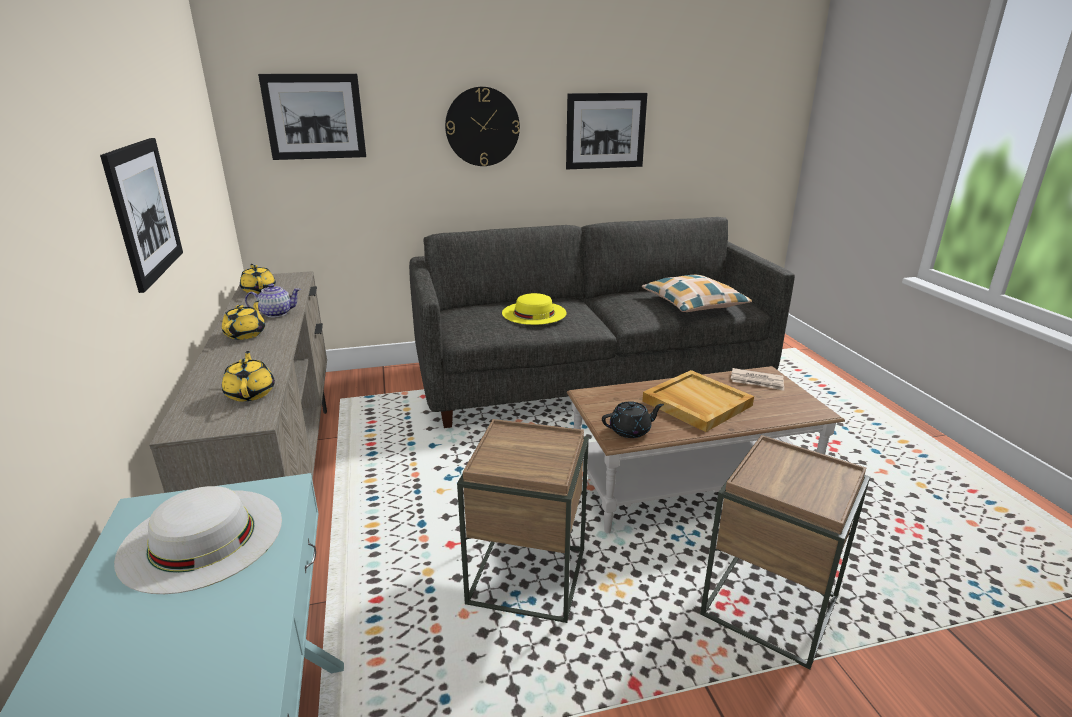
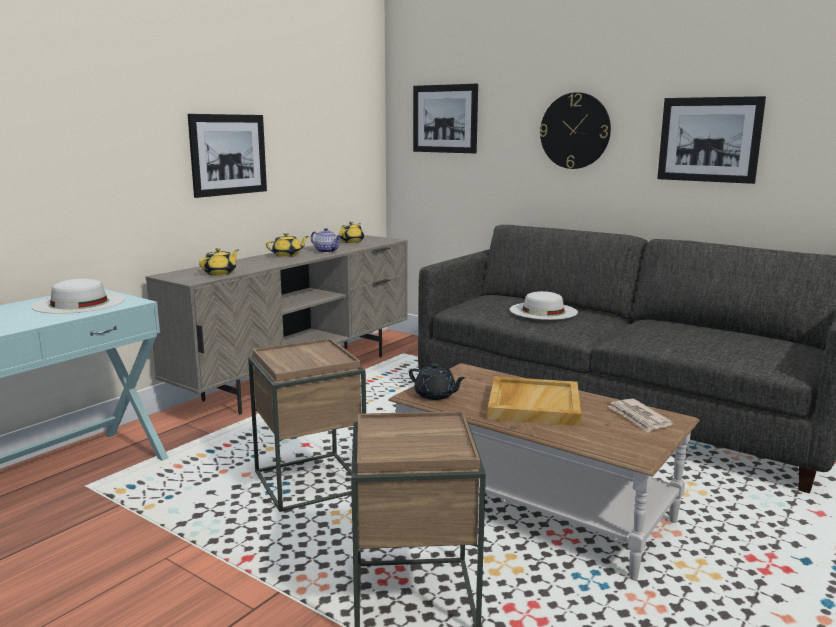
camera: 50 degrees right, 10 degrees down
(534, 313) = (543, 311): yellow hat -> white hat
(694, 304) = (721, 346): pillow -> none

